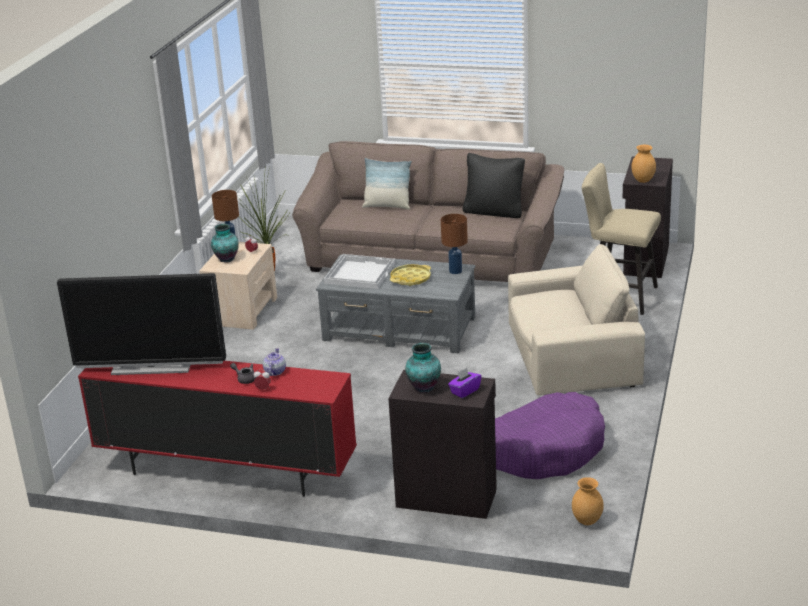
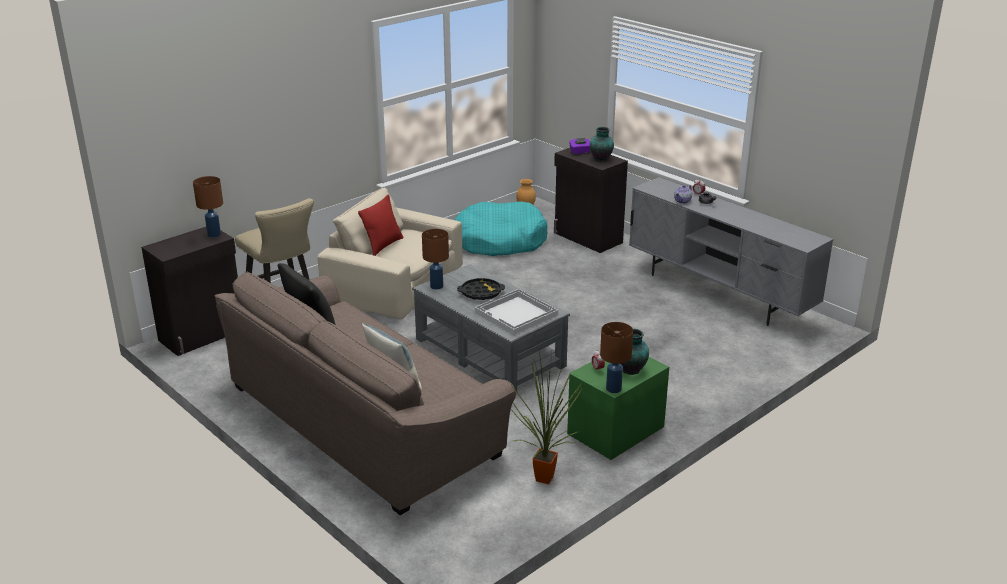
camera: 150 degrees left, 0 degrees up
(151, 367) = (771, 228): television -> none
(225, 471) = (719, 293): red tv stand -> grey tv stand
(243, 310) = (615, 430): beige nightstand -> green nightstand
(410, 278) = (481, 293): yellow tray -> black tray
(545, 449) = (499, 241): purple dog bed -> turquoise dog bed
(576, 302) = (383, 245): none -> red pillow
(643, 181) = (214, 234): brown vase -> brown table lamp

